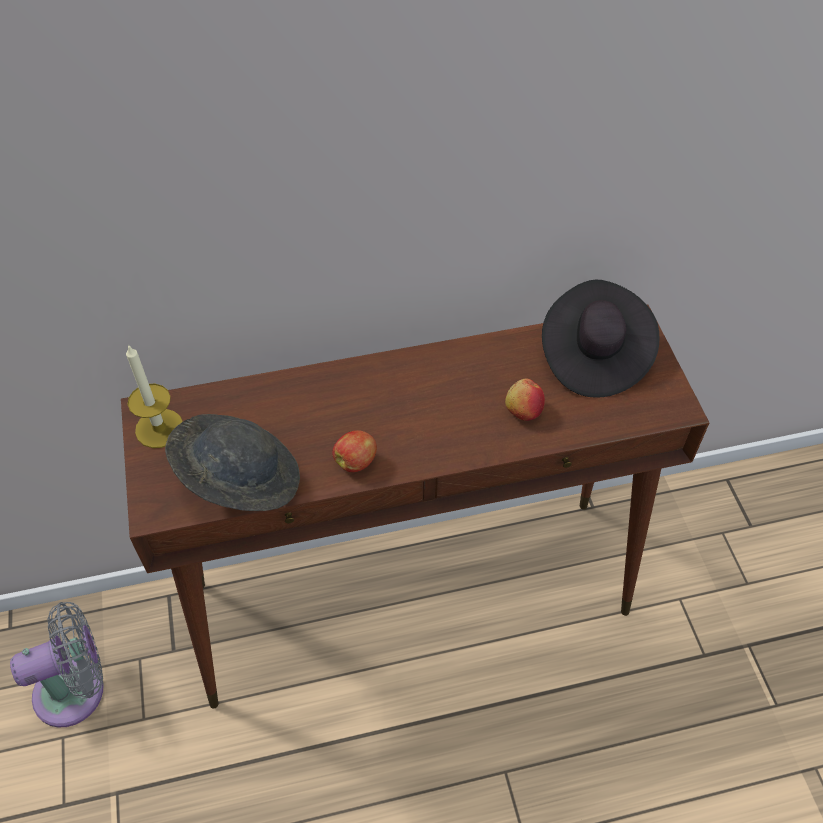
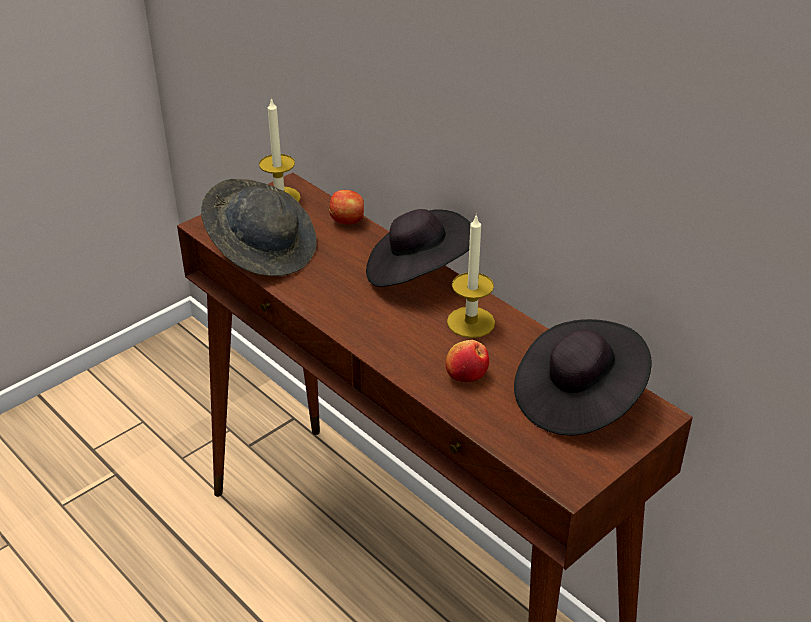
camera: 60 degrees right, 15 degrees down
(77, 689) = (184, 409): grey fan -> none
(356, 461) = (326, 300): apple -> apple (348, 221)
(364, 377) = (417, 271): none -> black hat
(460, 374) = (471, 322): none -> candle

